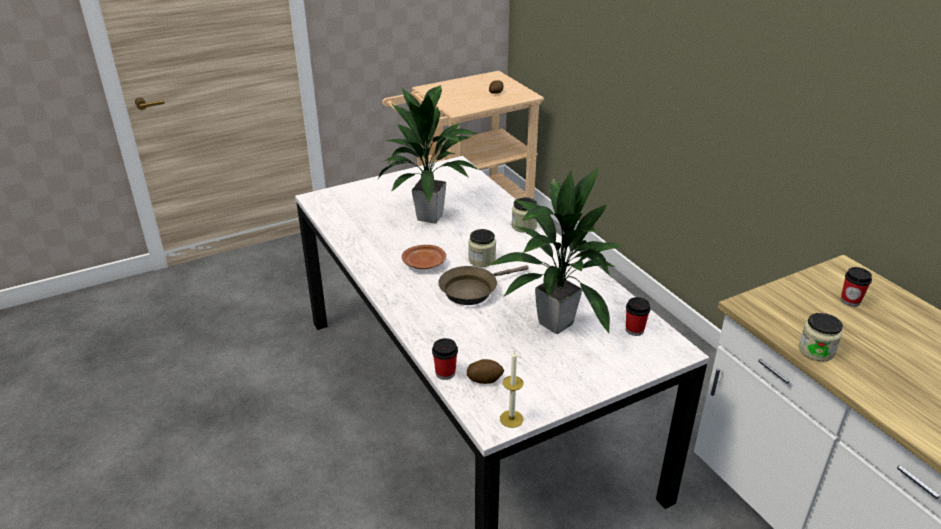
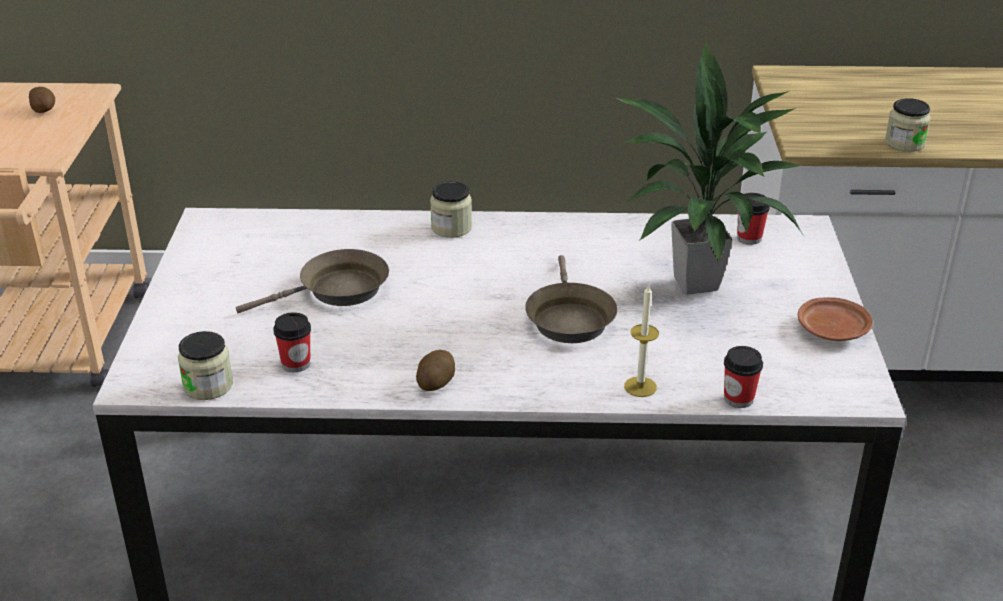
camera: 60 degrees left, 0 degrees up
(425, 263) = (463, 336): brown plate -> brown plate (832, 330)
(431, 216) = (337, 291): potted plant -> brown frying pan
(482, 260) = (501, 287): jar -> jar (208, 386)
(485, 379) = (772, 372): potato -> potato (436, 382)
(511, 419) = (860, 378): candle -> candle (640, 387)
(850, 301) = (836, 95): cup -> cup (296, 363)

